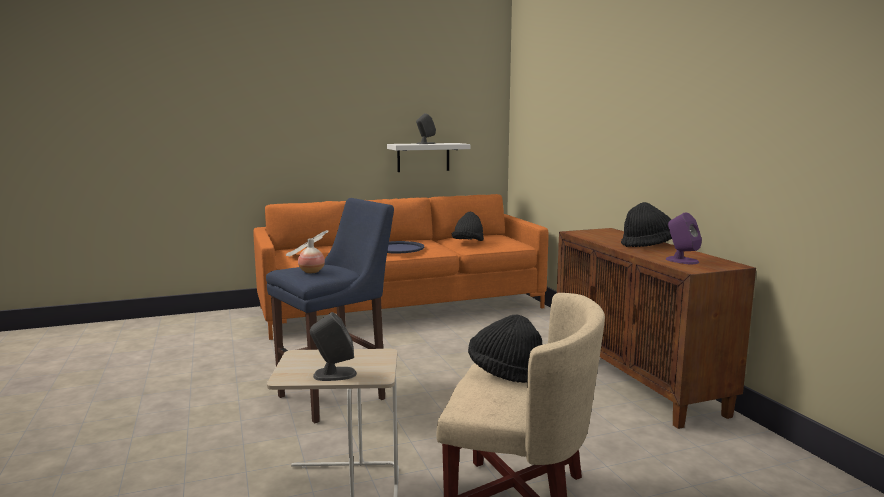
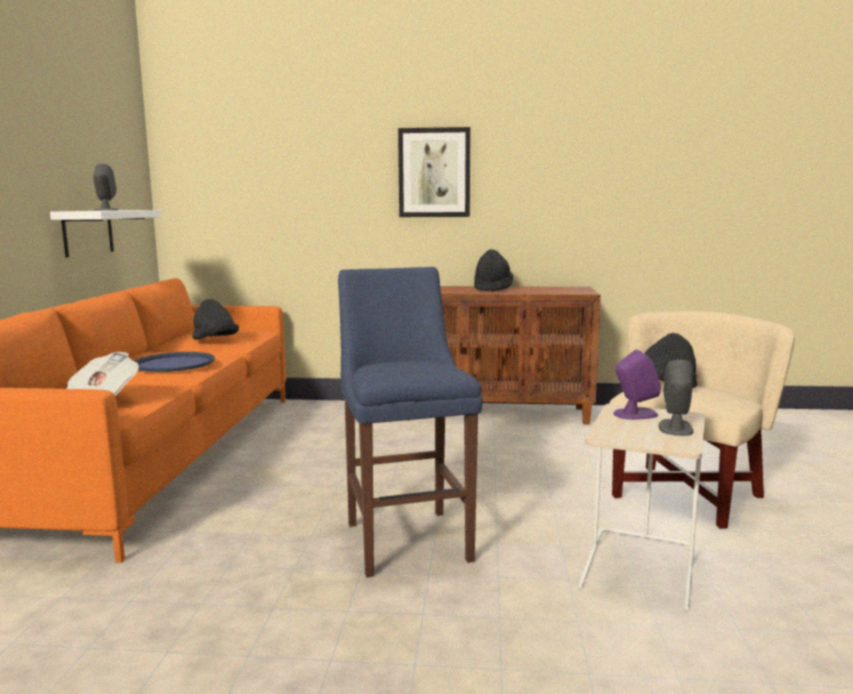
camera: 65 degrees left, 0 degrees up
(311, 272) = (415, 369): vase -> none
(642, 117) = (434, 173): none -> picture
(681, 260) = (556, 291): purple speaker -> purple speaker (634, 414)

